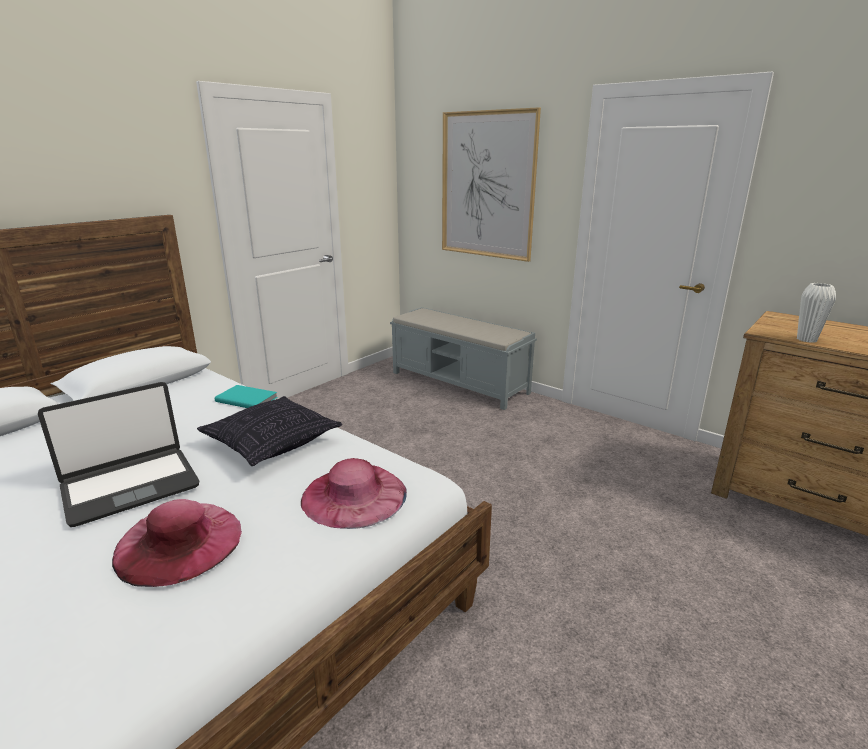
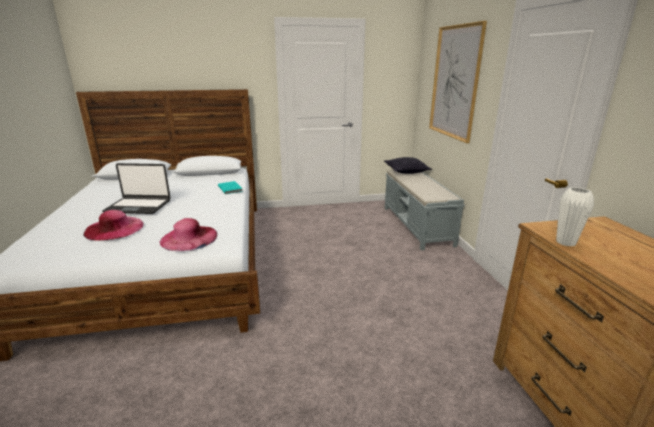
camera: 40 degrees right, 0 degrees up
(272, 443) = (204, 208): pillow -> pillow (406, 171)

